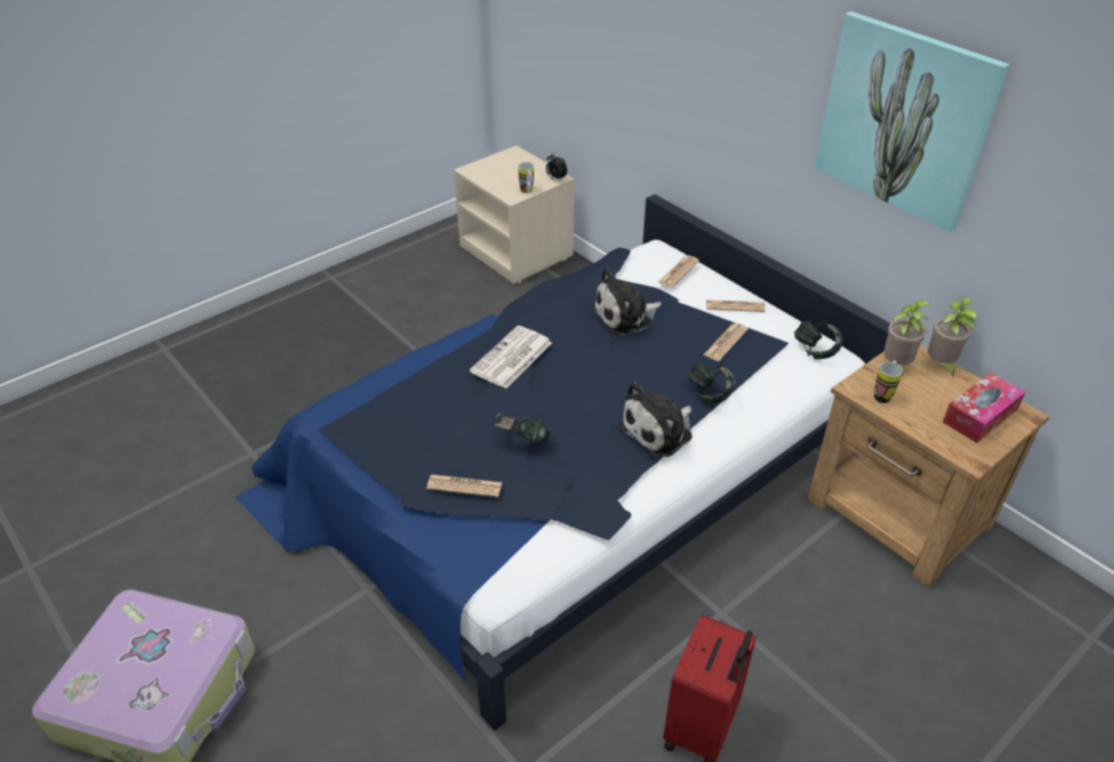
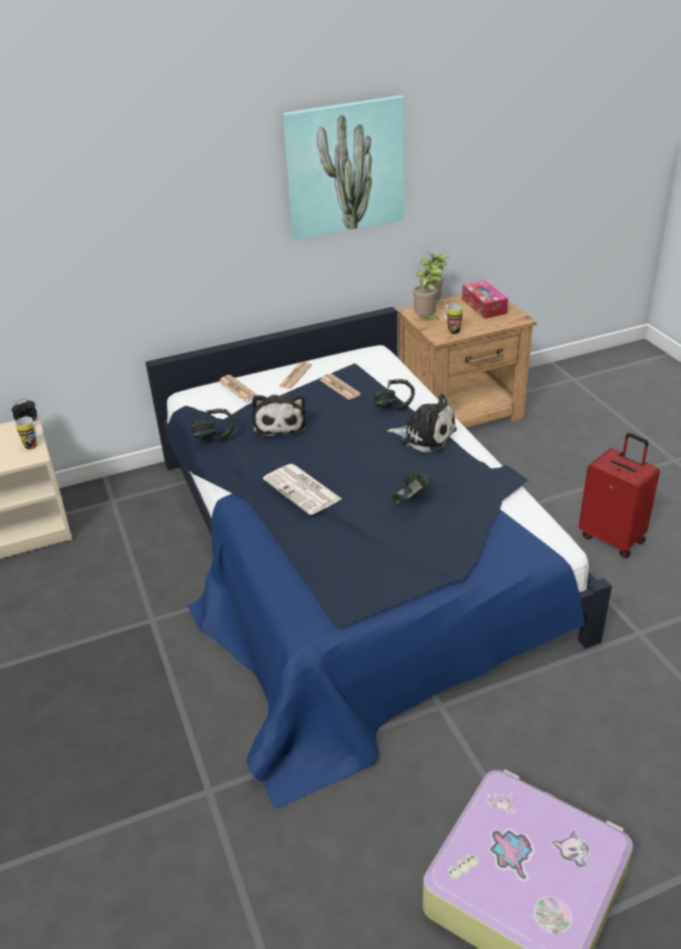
camera: 70 degrees left, 5 degrees down
(464, 486) = (452, 540): newspaper -> none
(659, 431) = (425, 436): plush toy -> plush toy turned 45 degrees counterclockwise
(815, 351) = (366, 357): headphones -> headphones (215, 437)

